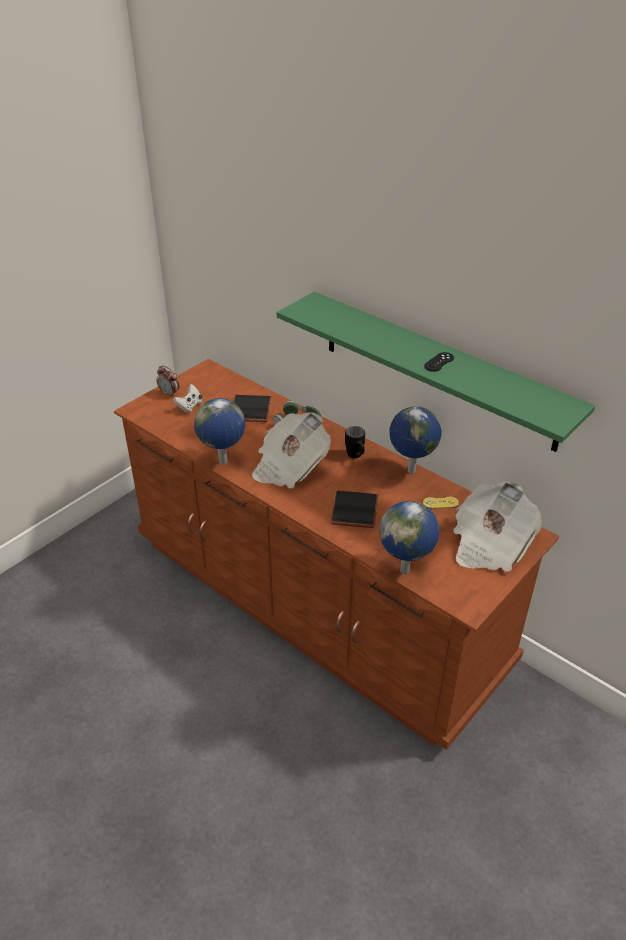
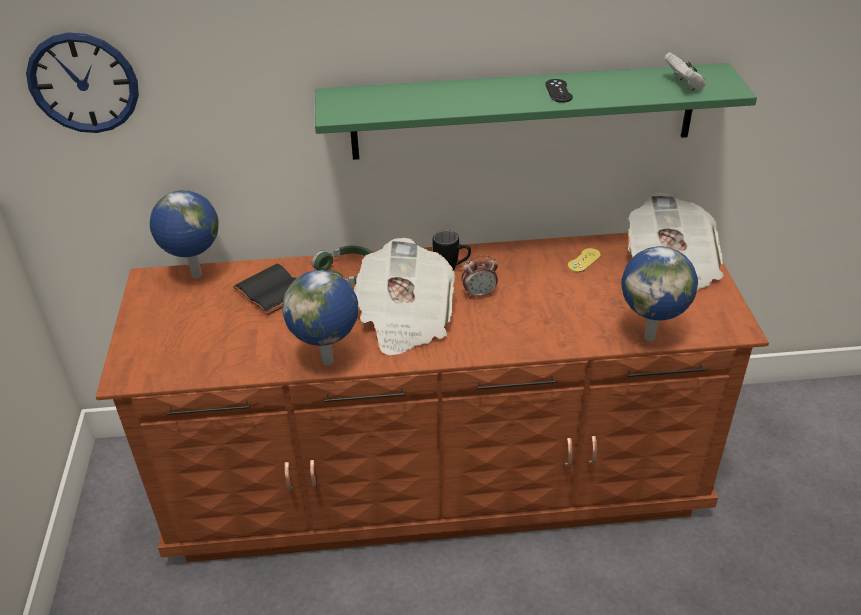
camera: 45 degrees left, 0 degrees up
(169, 393) = (143, 333): alarm clock -> alarm clock (479, 294)
(189, 406) = (192, 330): white game controller -> white game controller (684, 85)
(203, 234) = (83, 83): none -> wall clock
(356, 511) = (530, 316): black book -> none
(410, 471) = (517, 250): globe -> globe (195, 275)

